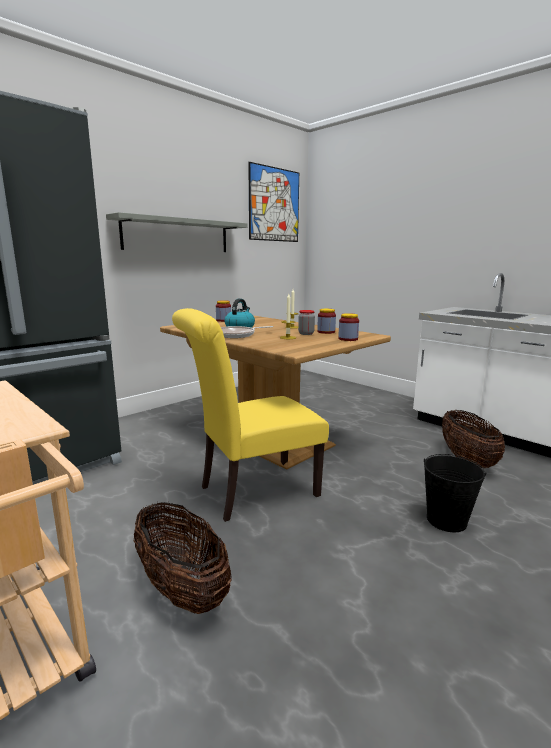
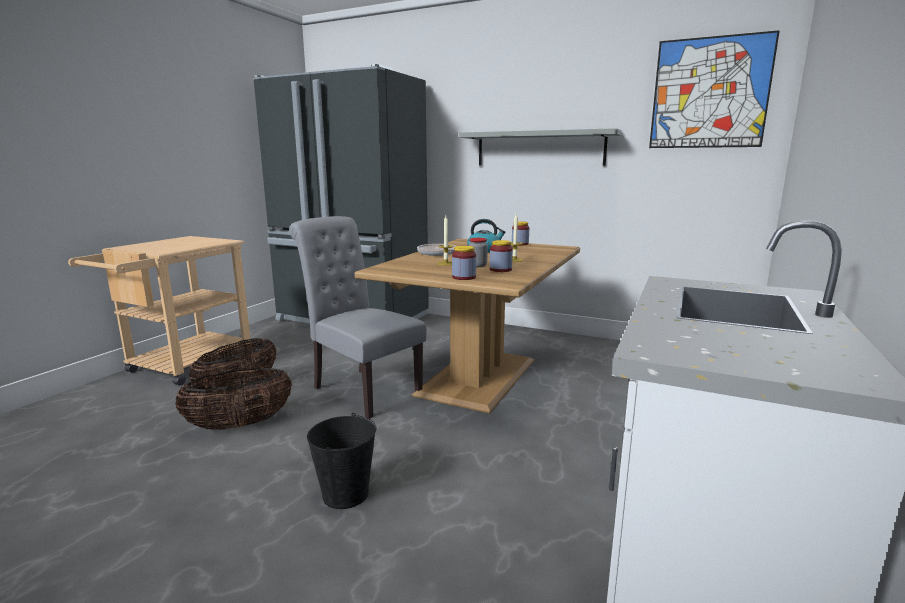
camera: 70 degrees right, 0 degrees up
(252, 492) = (361, 389): yellow chair -> grey chair
(467, 460) = (530, 517): basket -> basket (240, 424)

